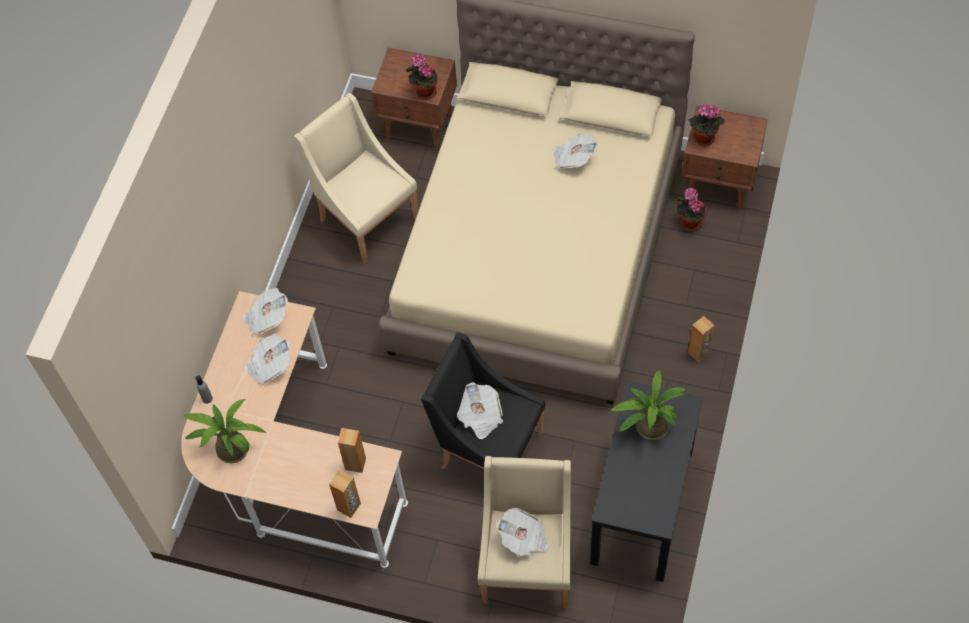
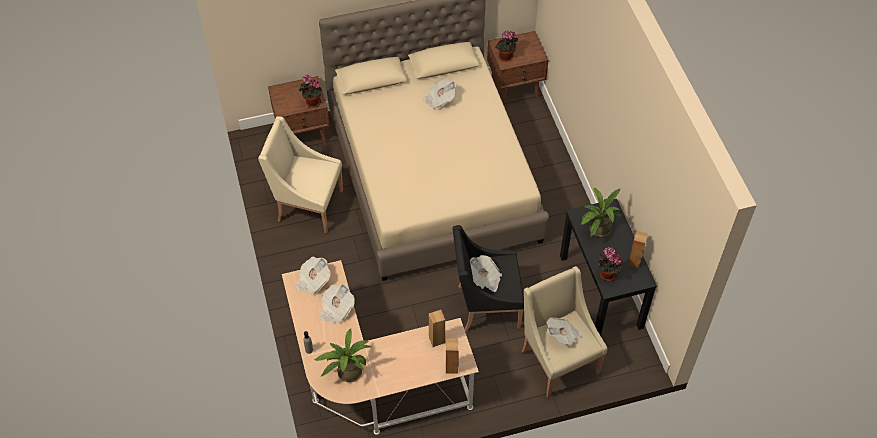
camera: 35 degrees left, 5 degrees down
(689, 222) = (513, 118): potted plant -> potted plant (606, 274)
(698, 353) = (571, 189): brown speaker -> brown speaker (634, 261)

